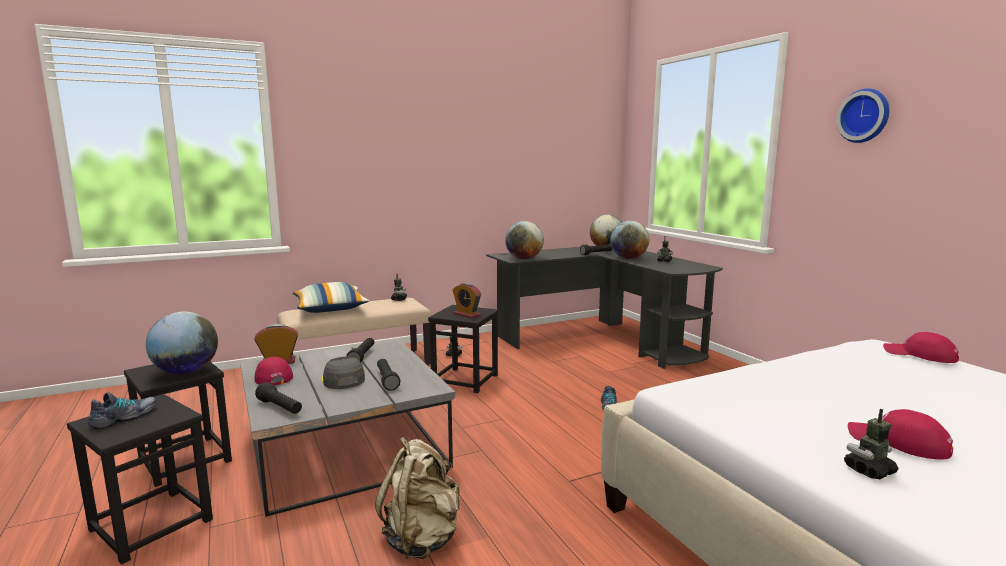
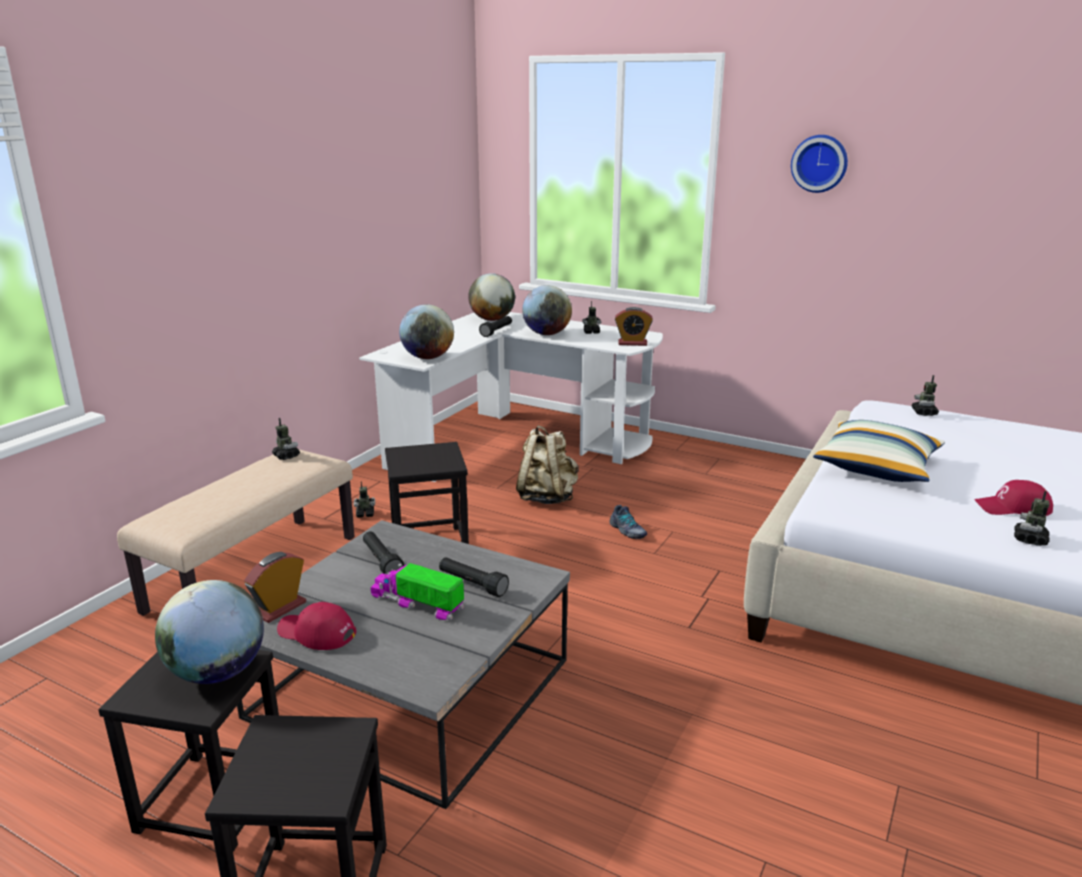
camera: 35 degrees left, 10 degrees up
(125, 417) = (280, 767): shoe -> none
(280, 408) = (413, 669): black flashlight -> none
(330, 309) = (209, 499): pillow -> pillow (877, 467)
(342, 379) = (417, 603): grey cap -> toy truck
(422, 539) = (640, 746): beige backpack -> beige backpack (547, 497)
(467, 314) = (433, 460): alarm clock -> alarm clock (632, 343)
(602, 340) = (516, 441): black desk -> white desk
(919, 355) = (924, 413): red cap -> toy robot

